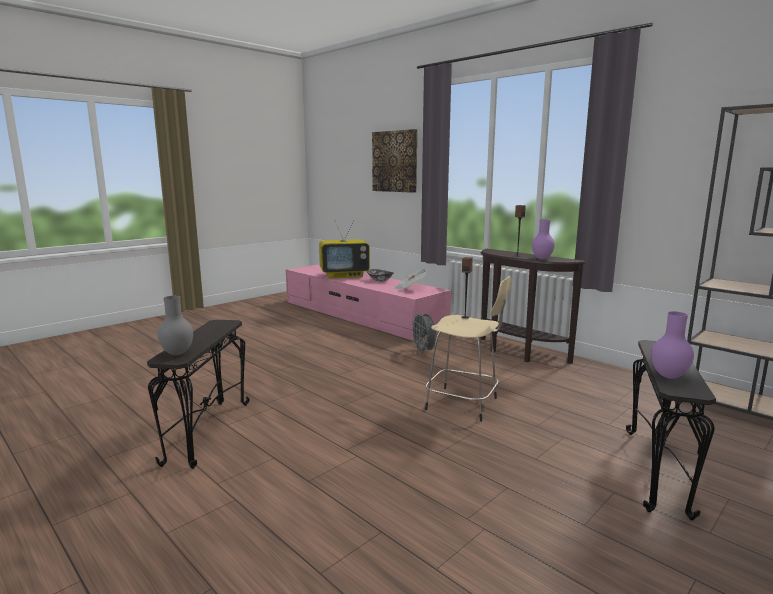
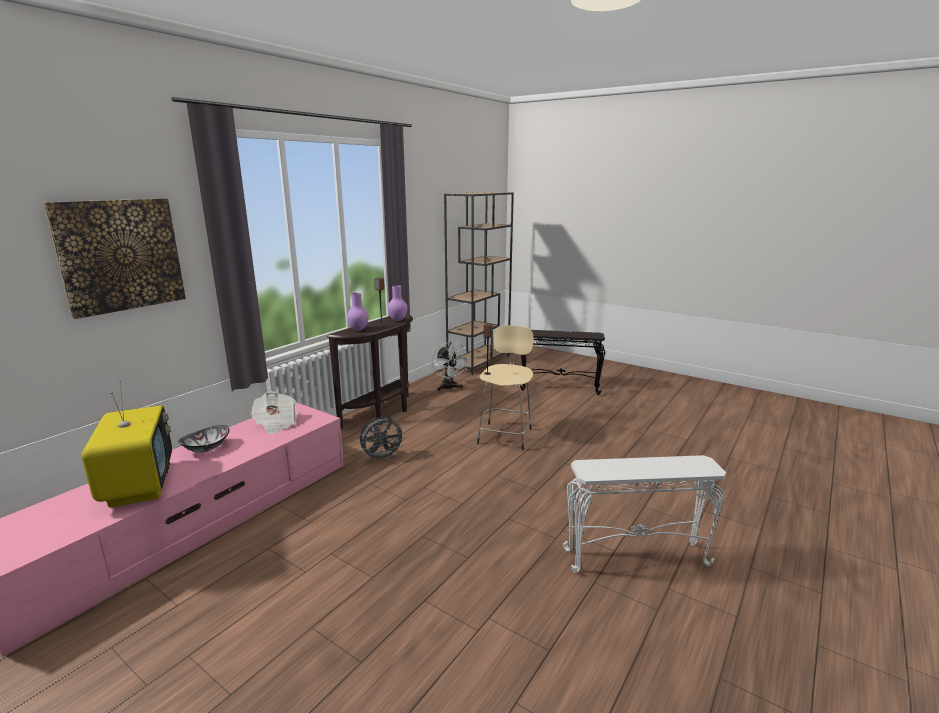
camera: 100 degrees left, 5 degrees up
(178, 353) = (692, 465): grey vase -> none
(208, 432) = (636, 558): black side table -> white side table
(610, 385) = (449, 388): none -> white fan
(670, 376) = (580, 335): purple vase -> purple vase (358, 329)

